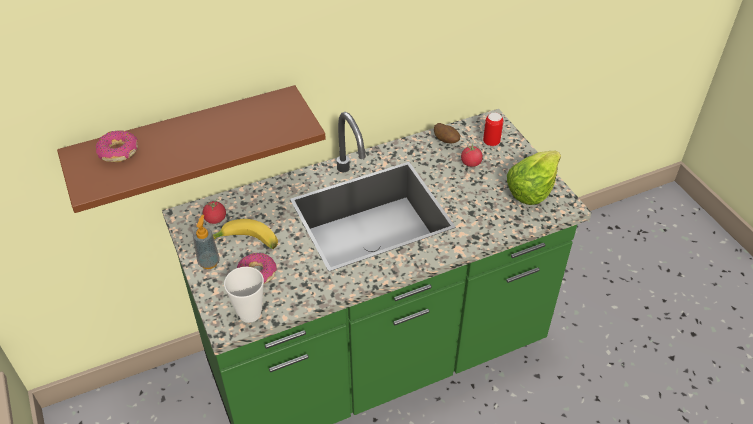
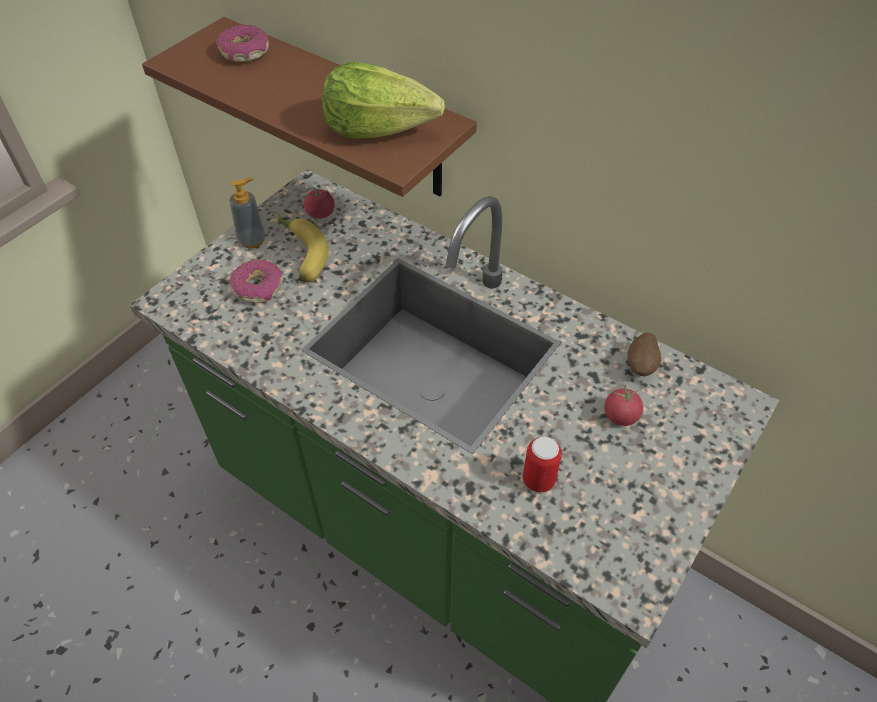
camera: 60 degrees right, 5 degrees up
(250, 313) = (194, 310): cup -> none
(491, 142) = (690, 422): can -> can (538, 480)
(531, 188) = (632, 522): lettuce -> lettuce (379, 128)

